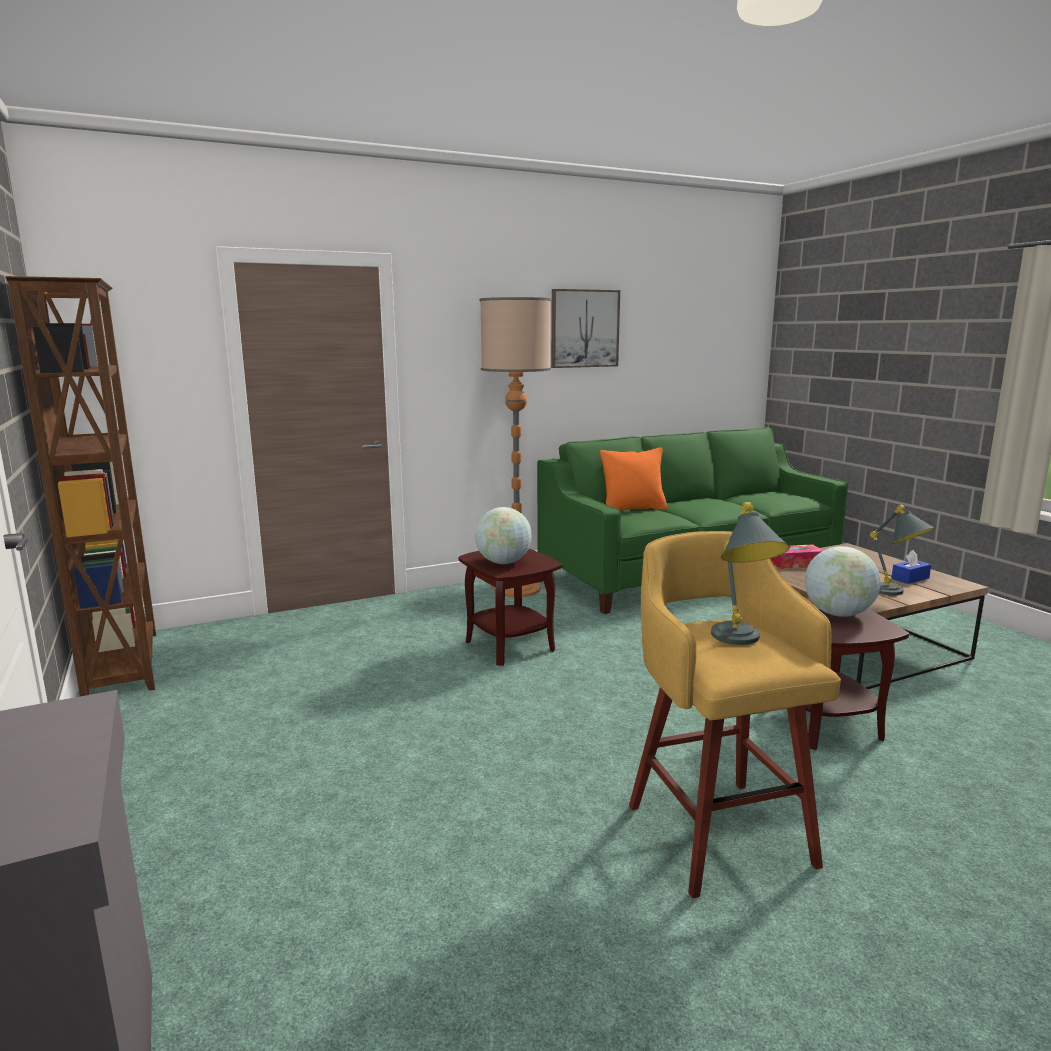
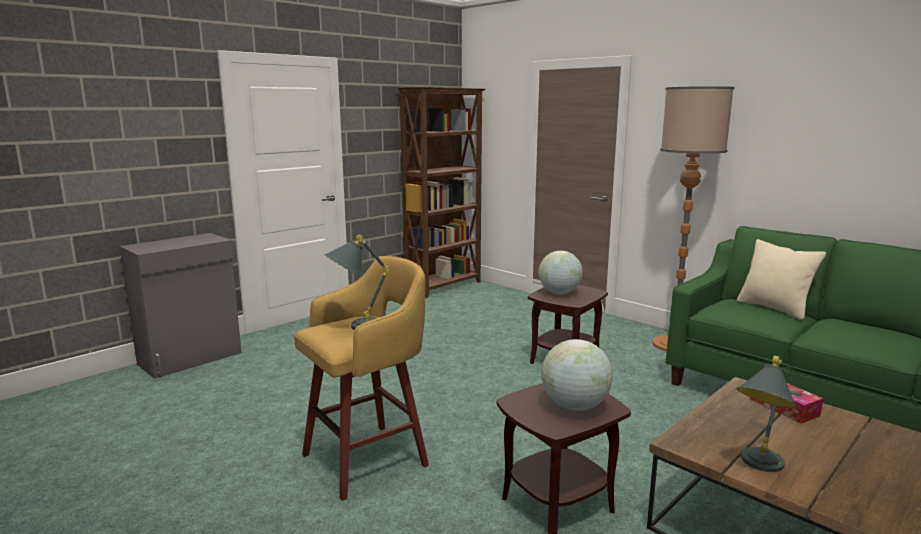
camera: 70 degrees right, 0 degrees up
(584, 328) = (811, 115): picture -> none
(633, 509) = (774, 308): orange pillow -> beige pillow
(910, 578) = (844, 482): blue tissue box -> none

